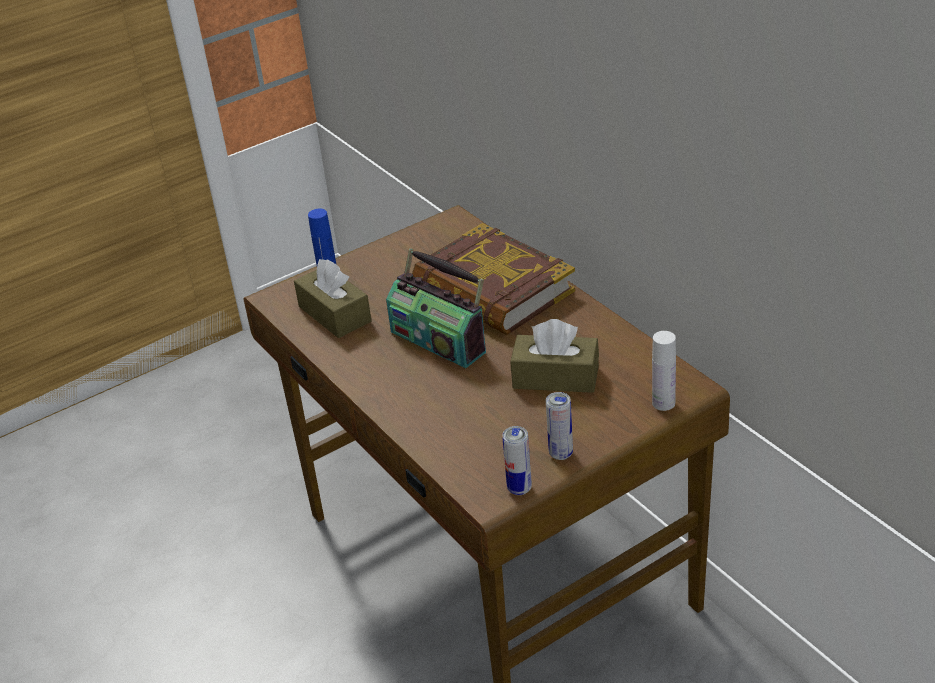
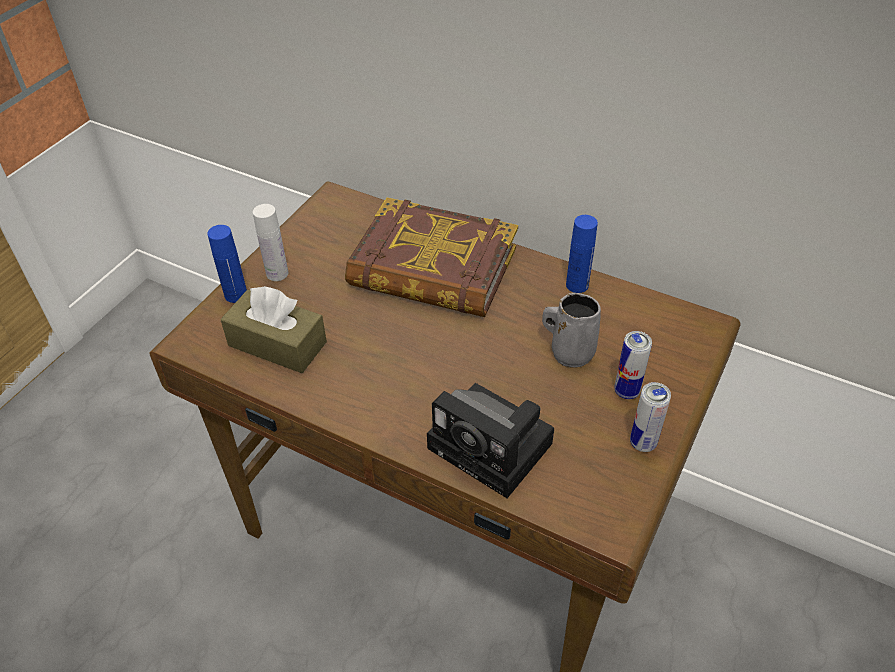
camera: 30 degrees left, 10 degrees up
(439, 340) = (418, 343): radio -> none
(443, 424) = (495, 448): none -> camera
(519, 488) = (634, 502): can -> can (626, 391)
(555, 377) = (569, 352): brown tissue box -> grey mug
(604, 331) = (577, 285): none -> blue bottle
(663, 403) = (694, 350): white bottle -> white bottle (277, 273)

